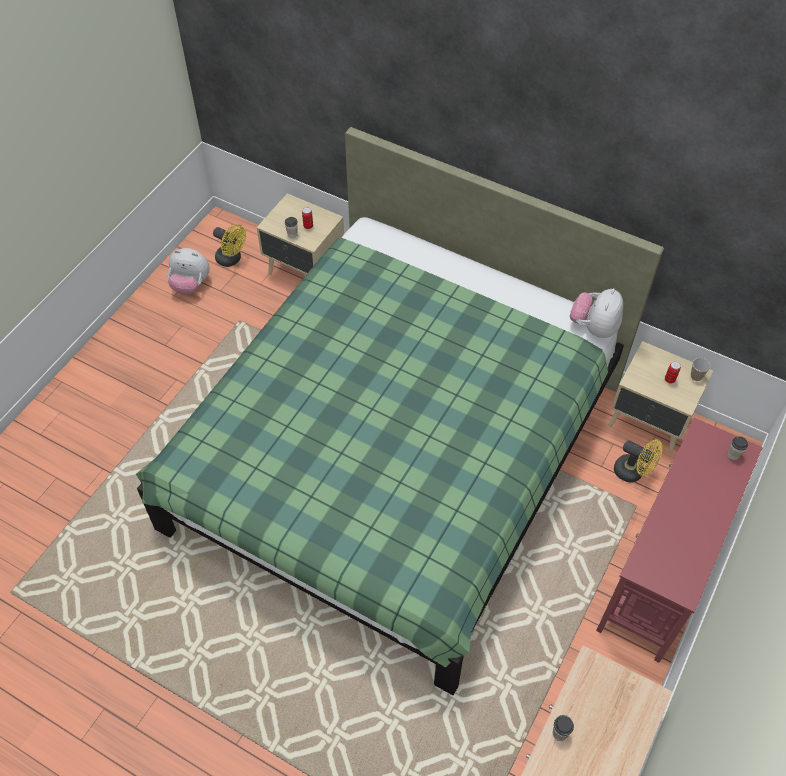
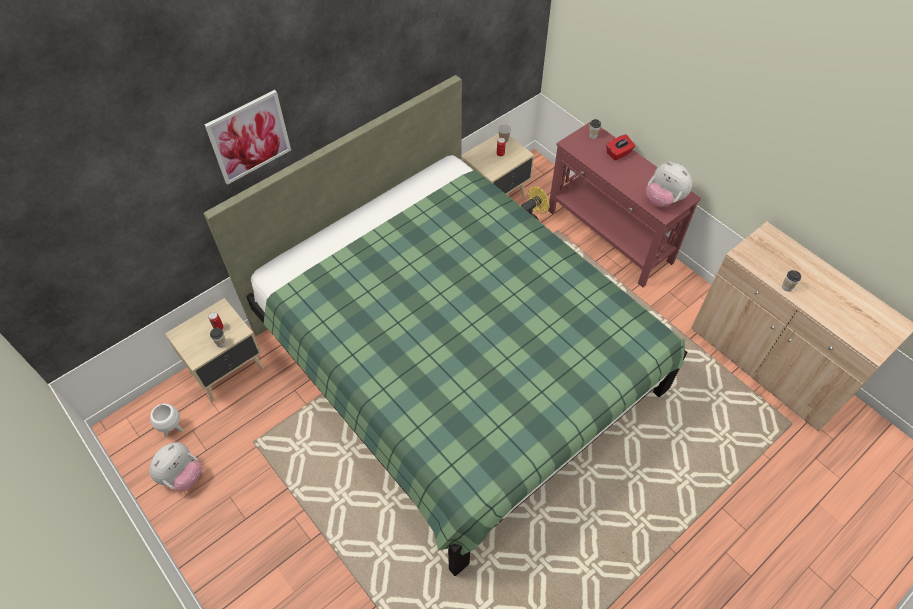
camera: 70 degrees left, 0 degrees up
(232, 259) = (173, 429): yellow fan -> white planter
(416, 102) = (249, 137): none -> picture
(594, 327) = (453, 166): plush toy -> plush toy (663, 200)
(718, 492) = (618, 153): none -> red tissue box

